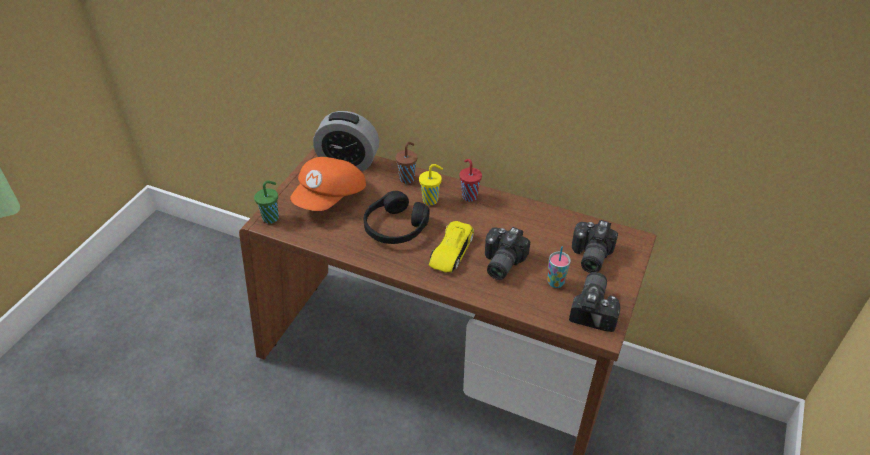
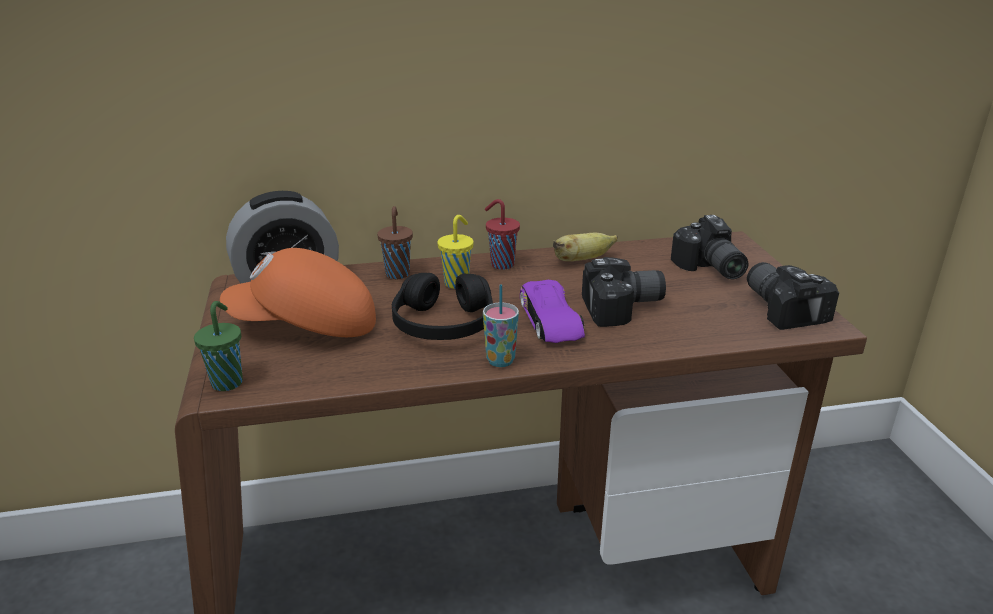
camera: 35 degrees left, 15 degrees down
(330, 198) = (305, 327): orange cap -> orange cap turned 90 degrees clockwise
(451, 251) = (551, 320): yellow toy car -> purple toy car
(500, 262) = (624, 309): camera -> camera turned 90 degrees counterclockwise
(519, 213) = (582, 260): none -> banana
(555, 282) = (711, 303): cup -> cup (500, 361)

